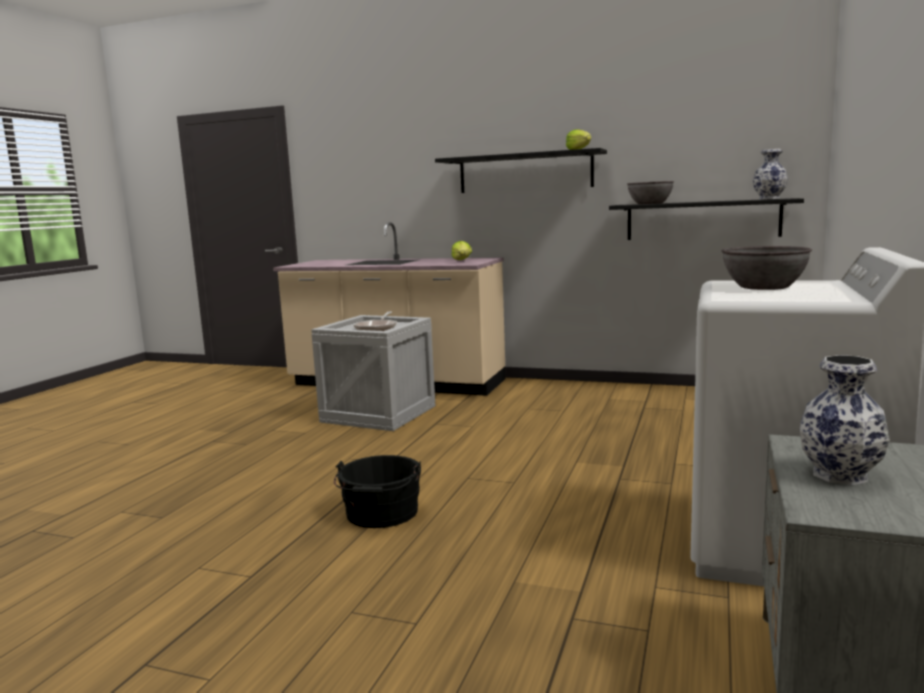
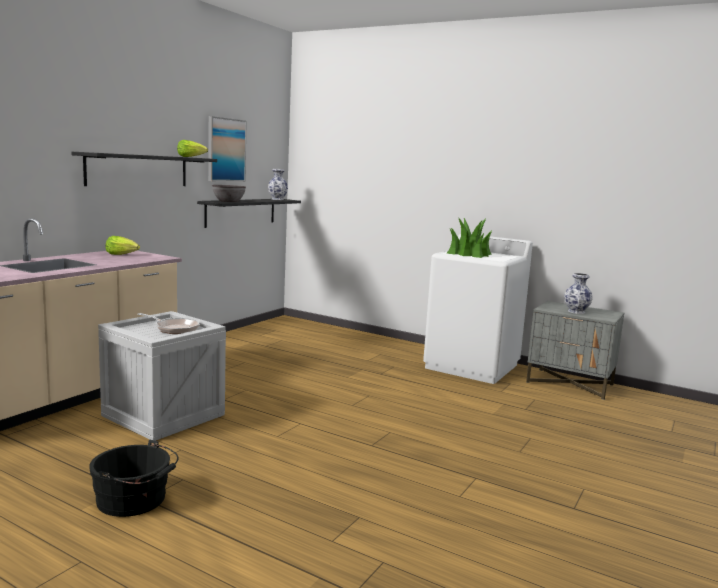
camera: 80 degrees left, 0 degrees up
(381, 514) = (398, 434): black bucket -> black bucket (135, 500)
(670, 133) = (226, 150): none -> picture
(763, 287) = (469, 254): grey bowl -> potted plant

